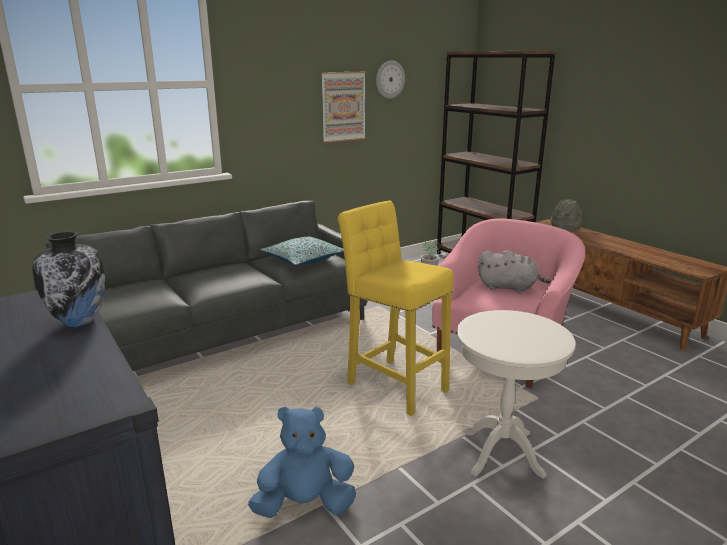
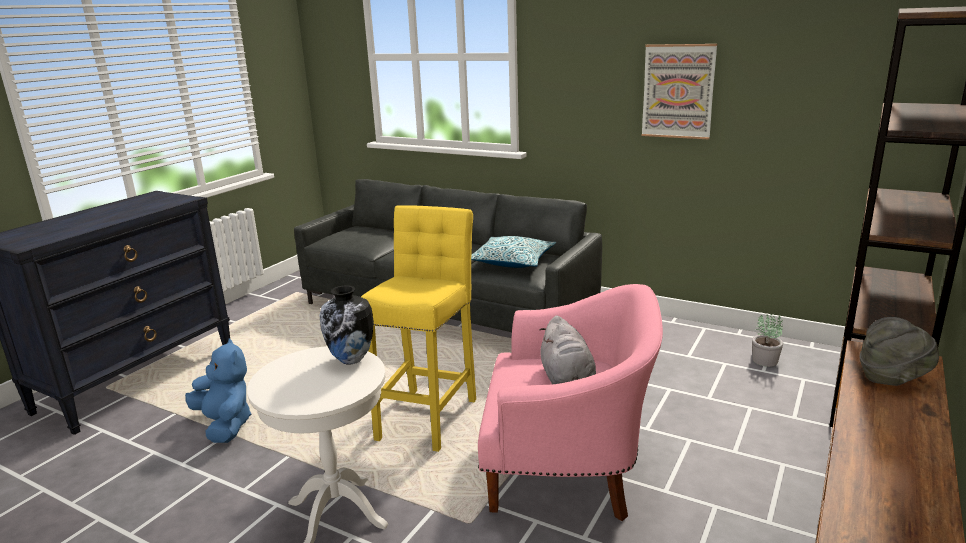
camera: 65 degrees right, 0 degrees up
(80, 321) = (135, 214): vase -> vase (351, 359)
(389, 79) = (766, 56): wall clock -> none

